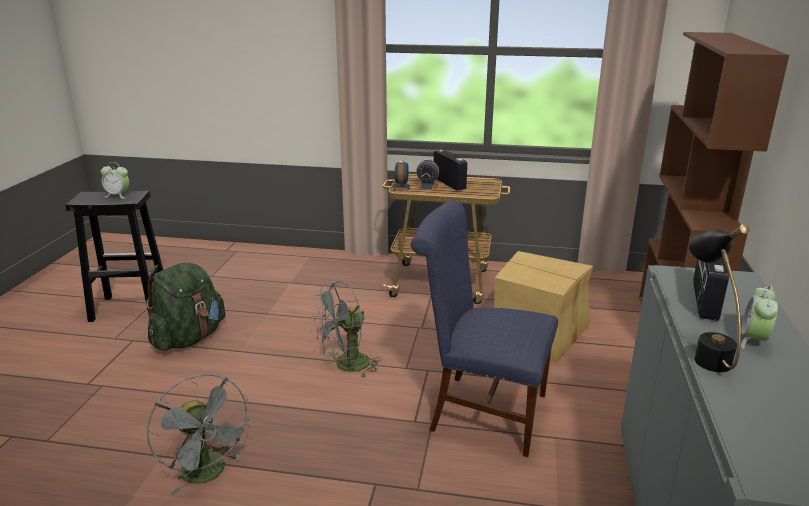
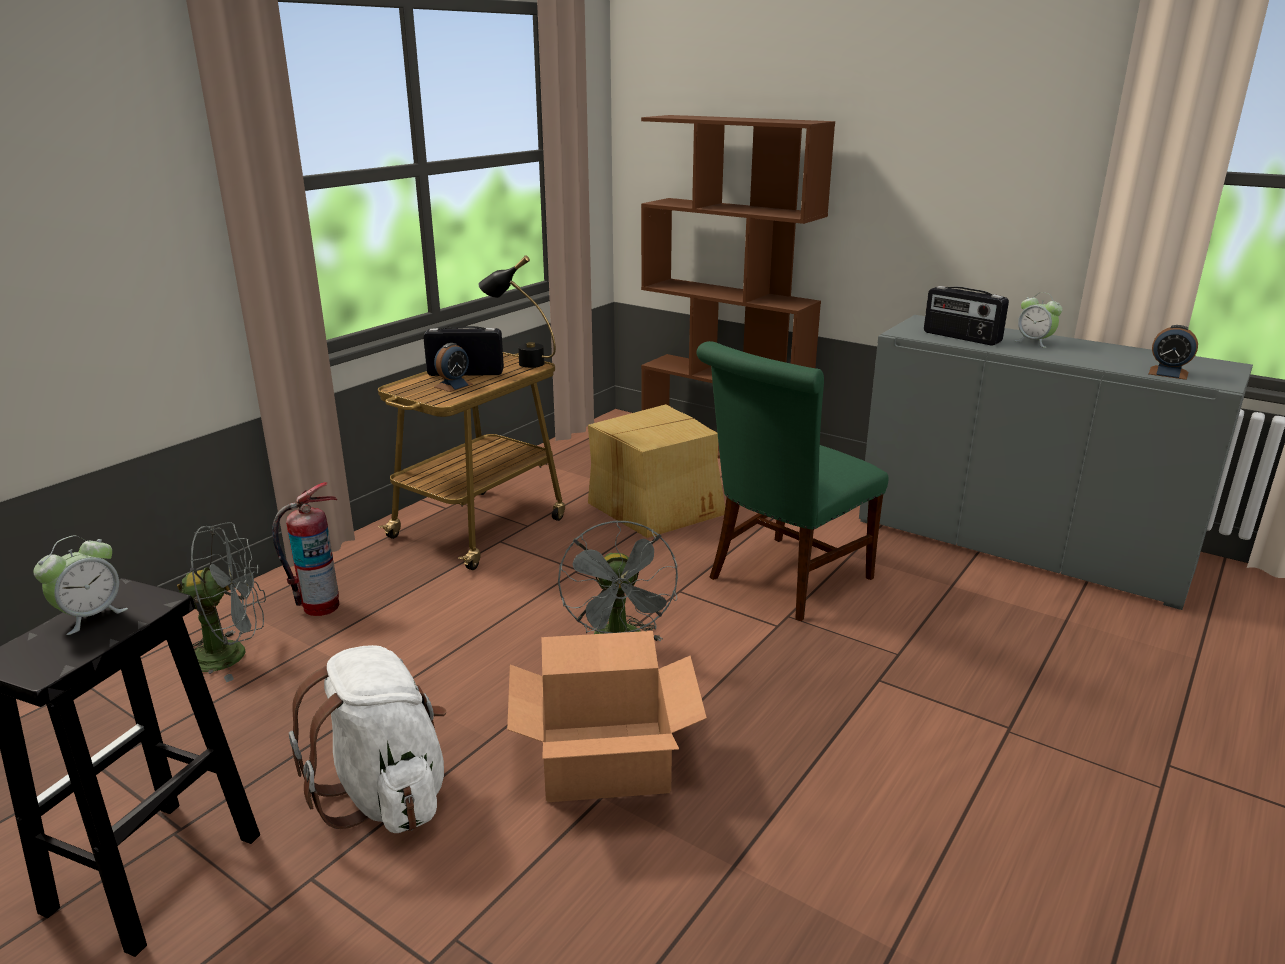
camera: 65 degrees left, 0 degrees up
(189, 338) = (386, 794): green backpack -> white backpack
(209, 474) = (802, 817): grey fan -> grey fan (232, 654)
(236, 389) = (604, 759): none -> cardboard box
(325, 272) = (320, 606): none -> fire extinguisher
(401, 188) = (439, 398): alarm clock -> alarm clock (1168, 373)
(480, 411) = (783, 581): blue chair -> green chair
(705, 352) = (1050, 357): black table lamp -> black table lamp (520, 362)

